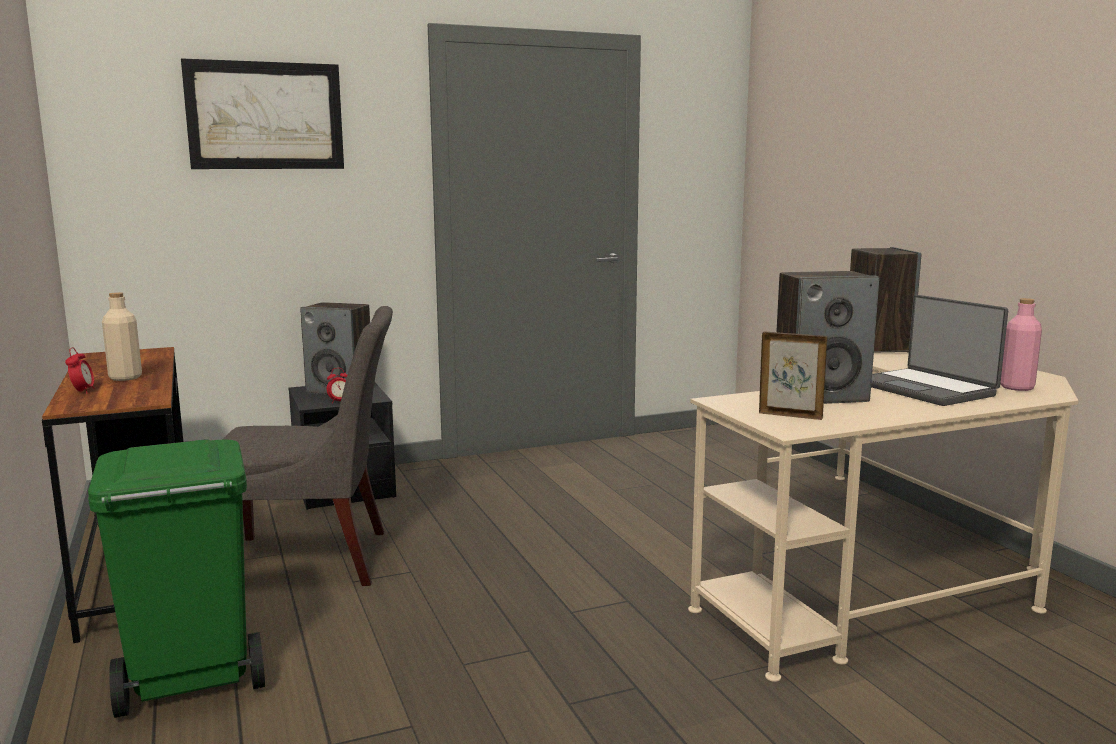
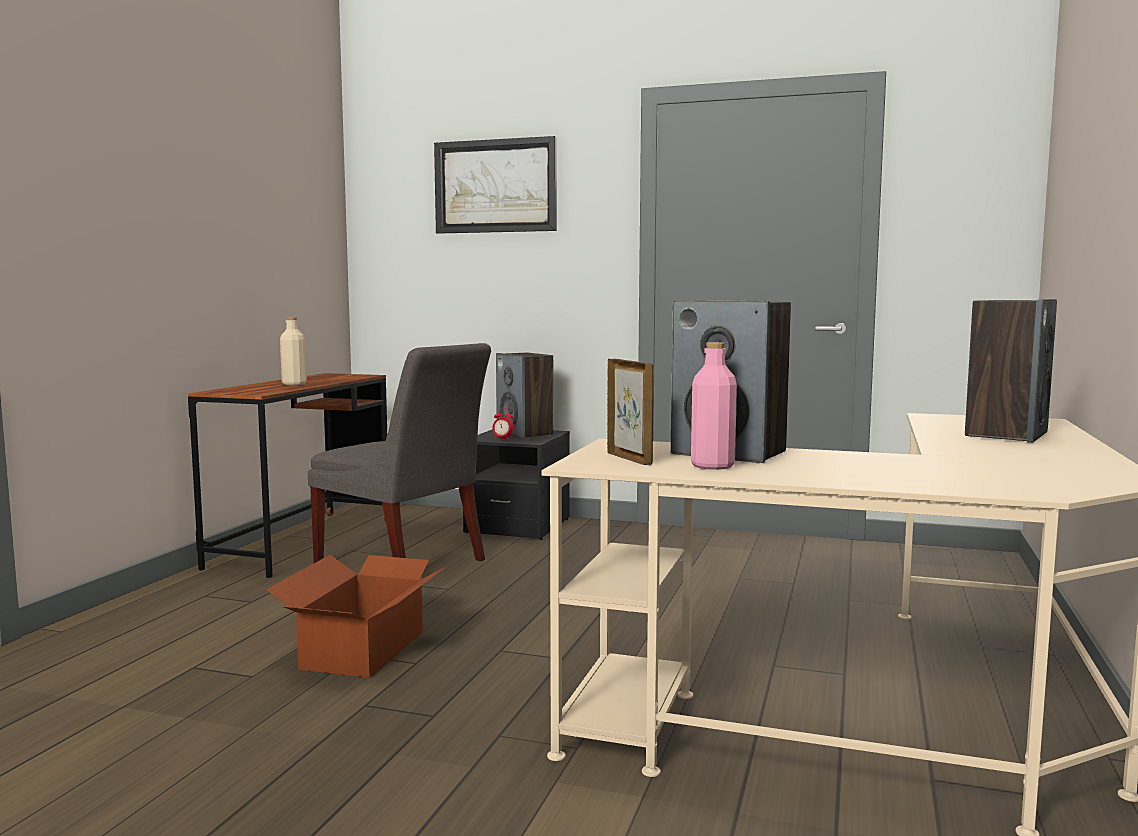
camera: 40 degrees right, 5 degrees down
(82, 392) = (247, 387): alarm clock -> none
(190, 681) = (204, 607): green trash can -> none
(462, 656) = (365, 650): none -> cardboard box
(926, 389) = (886, 466): laptop -> none
(1017, 387) = (1027, 482): pink bottle -> pink bottle (712, 466)

